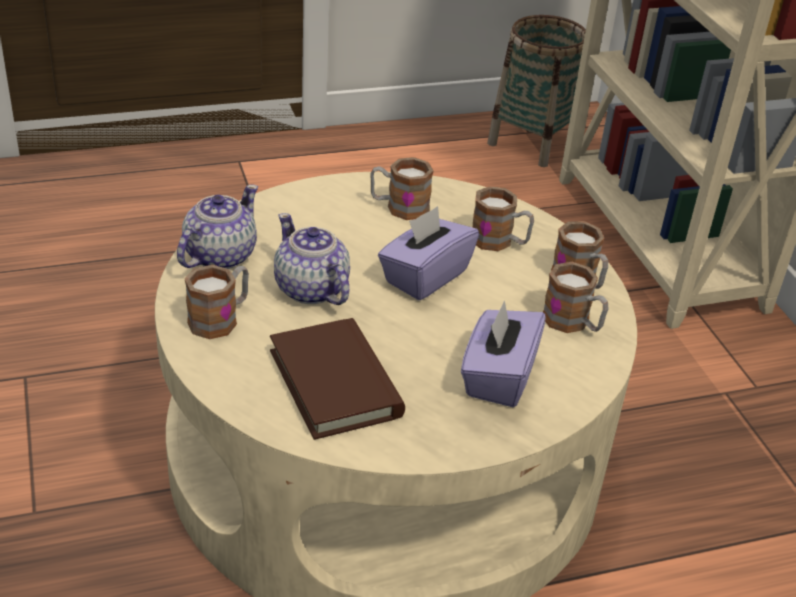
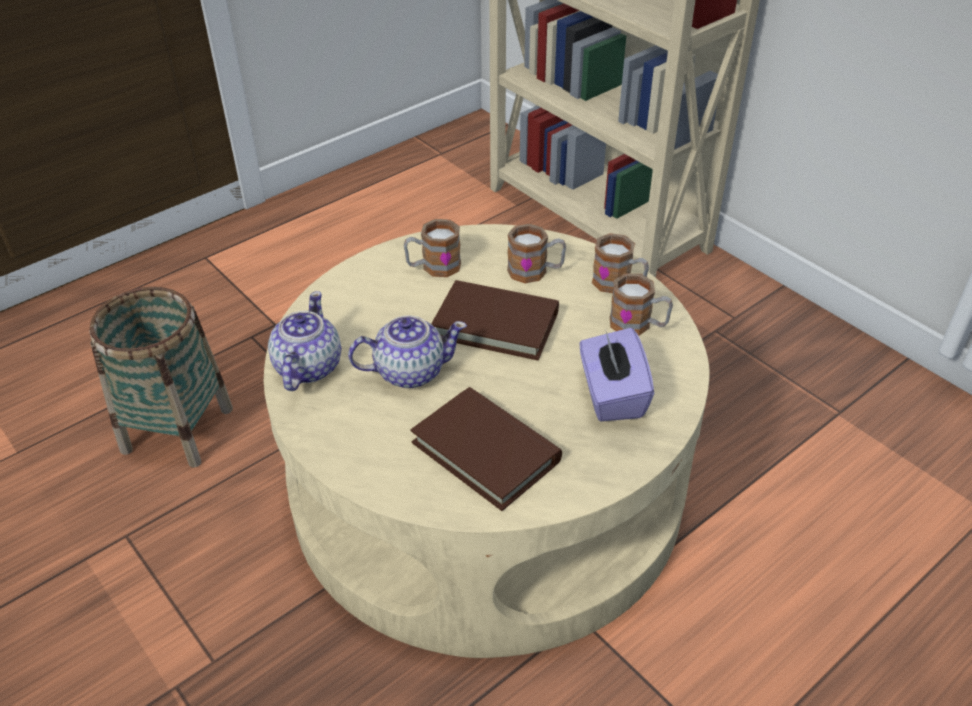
camera: 20 degrees left, 5 degrees up
(220, 318) = (348, 427): mug -> none
(311, 290) = (409, 371): teapot -> teapot turned 135 degrees clockwise
(425, 276) = (496, 324): purple tissue box -> brown book
(532, 143) = (450, 162): basket -> basket (177, 429)

